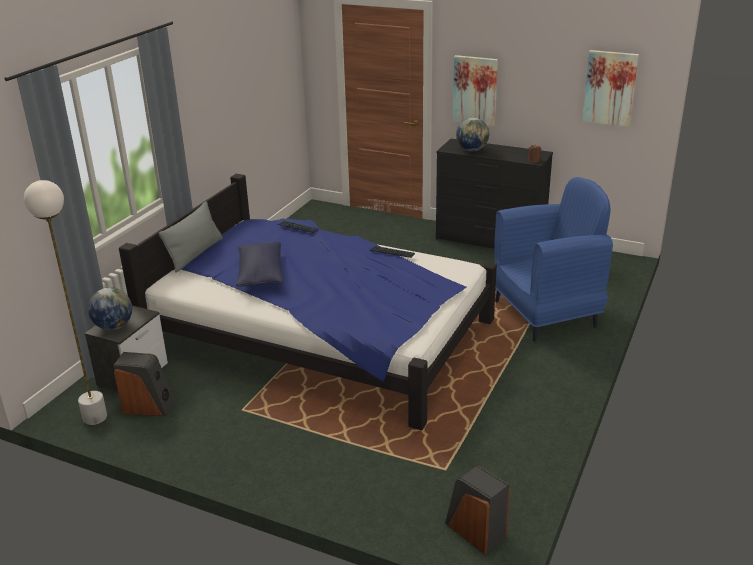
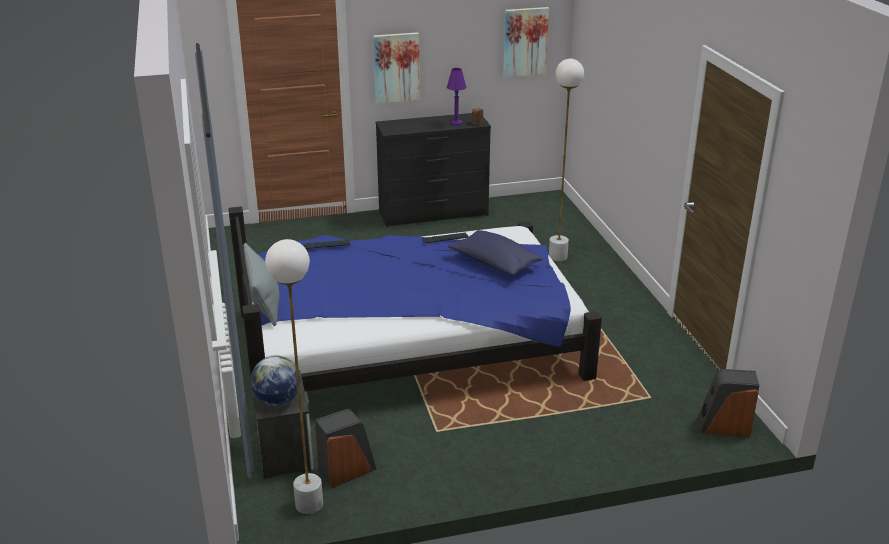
camera: 40 degrees left, 0 degrees up
(260, 274) = (362, 297): blue pillow -> blue pillow (494, 263)
(472, 150) = (413, 127): globe -> none
(514, 156) = (456, 123): none -> purple table lamp
(546, 313) = (558, 257): blue armchair -> white floor lamp

